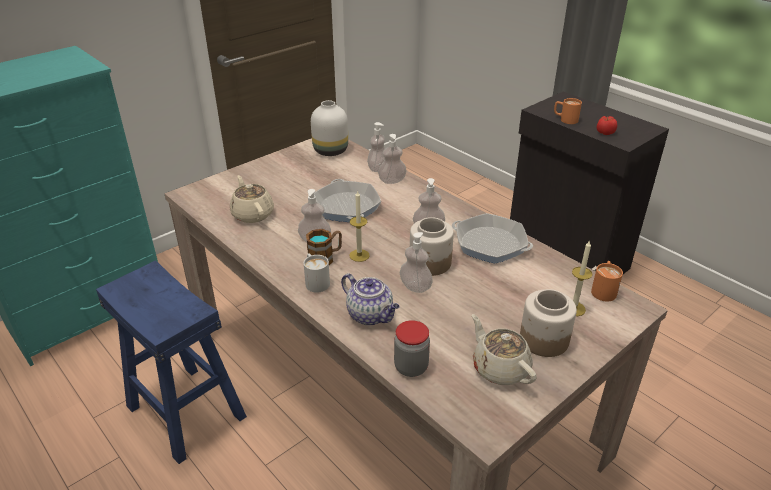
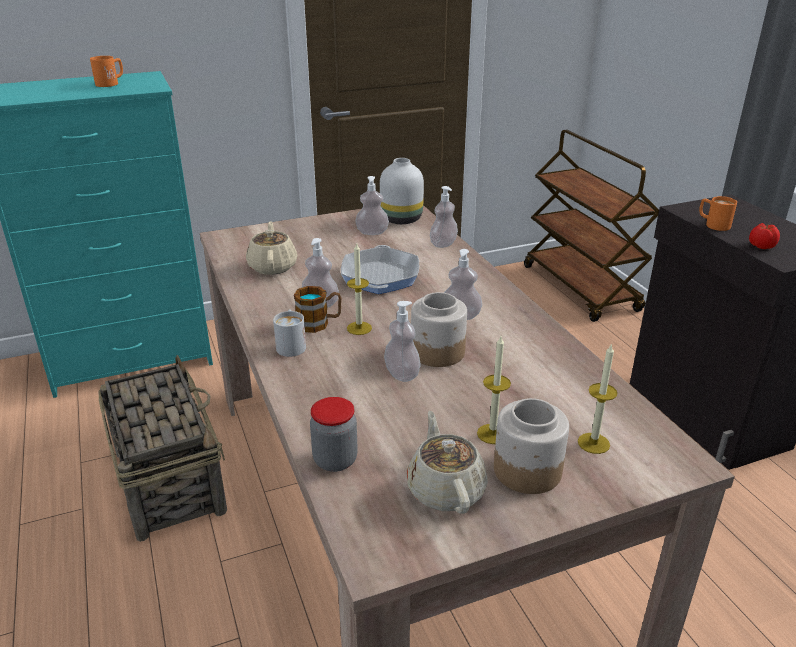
camera: 20 degrees right, 5 degrees down
(185, 411) = (169, 480): blue stool -> basket
(371, 315) = (328, 393): teapot -> none
(392, 181) = (451, 259): soap dispenser -> soap dispenser (372, 232)
(440, 172) = (581, 289): none -> brown cart
(490, 244) = (528, 346): frying pan -> none
(506, 318) = (492, 434): none -> candle
(603, 289) = (651, 430): orange mug -> orange mug (111, 83)

